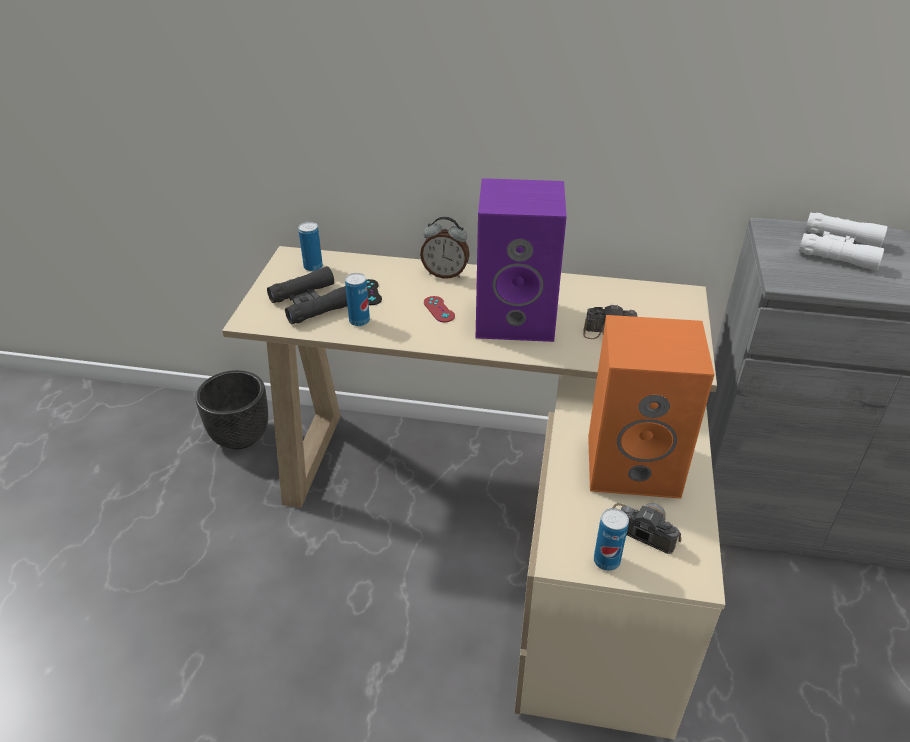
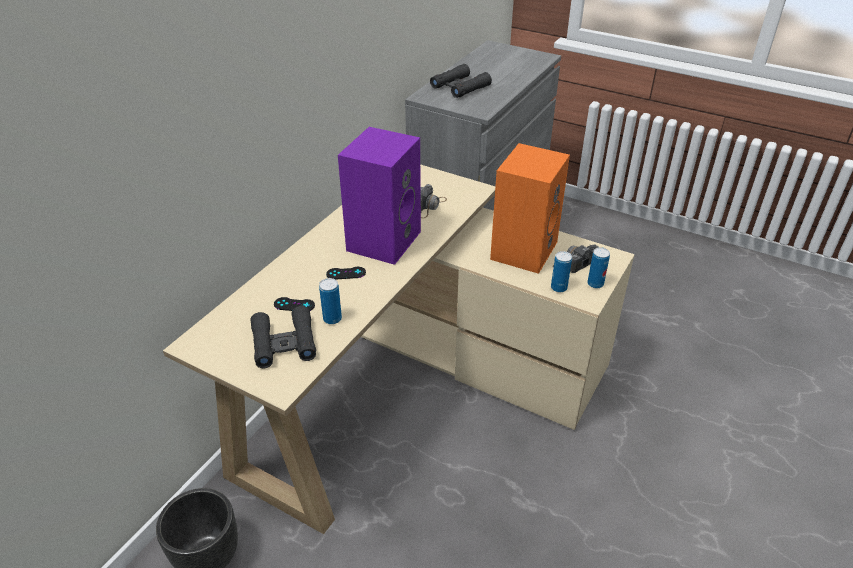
camera: 70 degrees left, 0 degrees up
(313, 267) = (224, 332): can -> can (558, 288)
(439, 309) = (346, 273): red game controller -> black game controller
(445, 274) = (298, 259): alarm clock -> none
(839, 249) = (460, 87): white binoculars -> black binoculars

